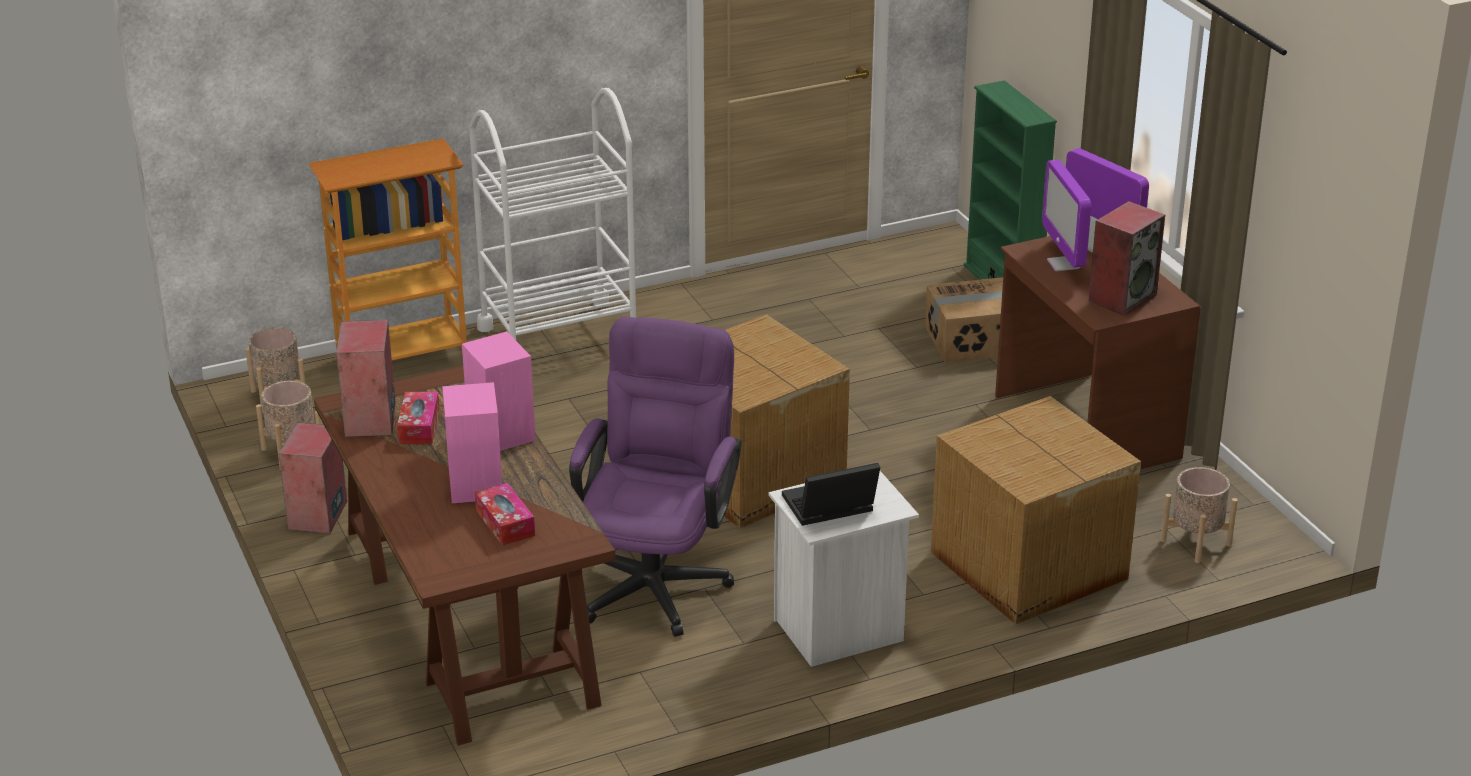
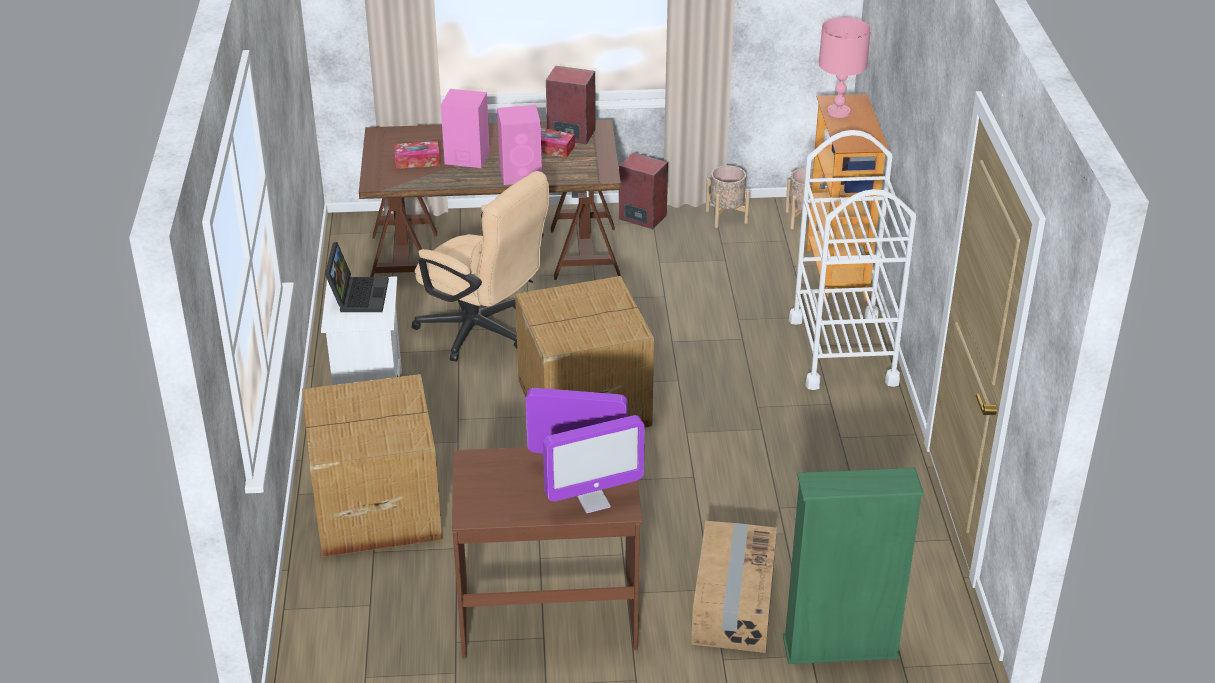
camera: 110 degrees right, 5 degrees up
(364, 173) = (838, 112): none -> pink table lamp
(657, 578) = (483, 333): purple office chair -> beige office chair
(1122, 297) = (496, 485): speaker -> none
(1196, 542) = (339, 615): beige planter -> none

